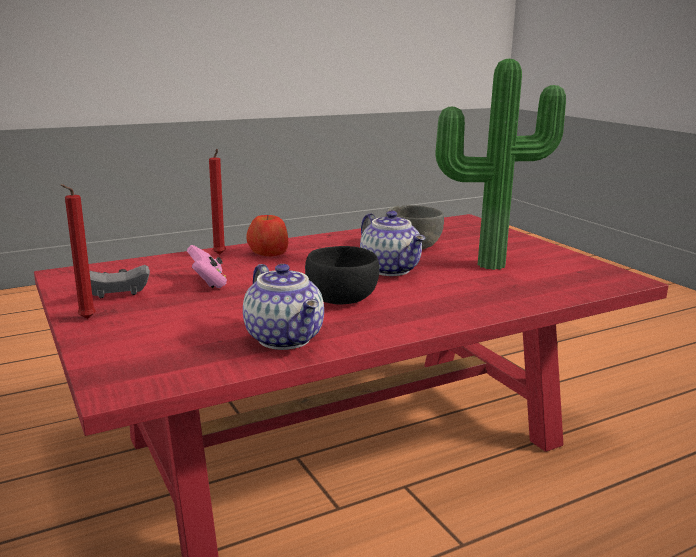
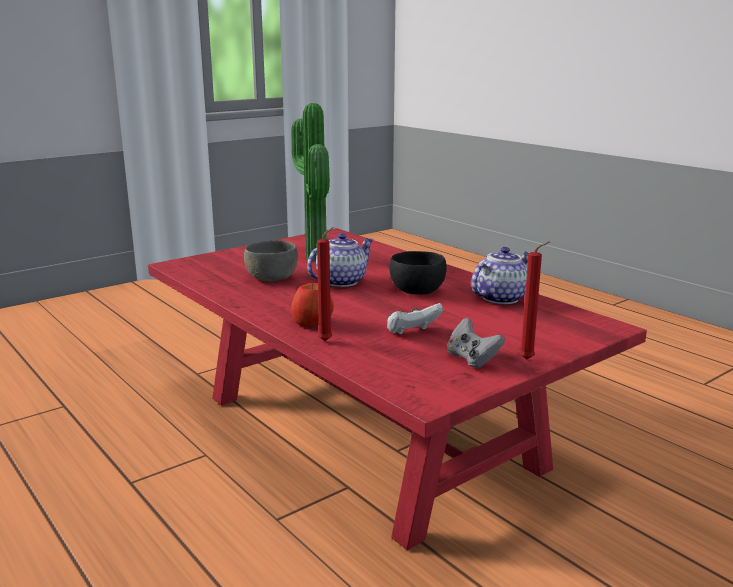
camera: 100 degrees left, 0 degrees up
(208, 283) = (412, 333): pink game controller -> white game controller

